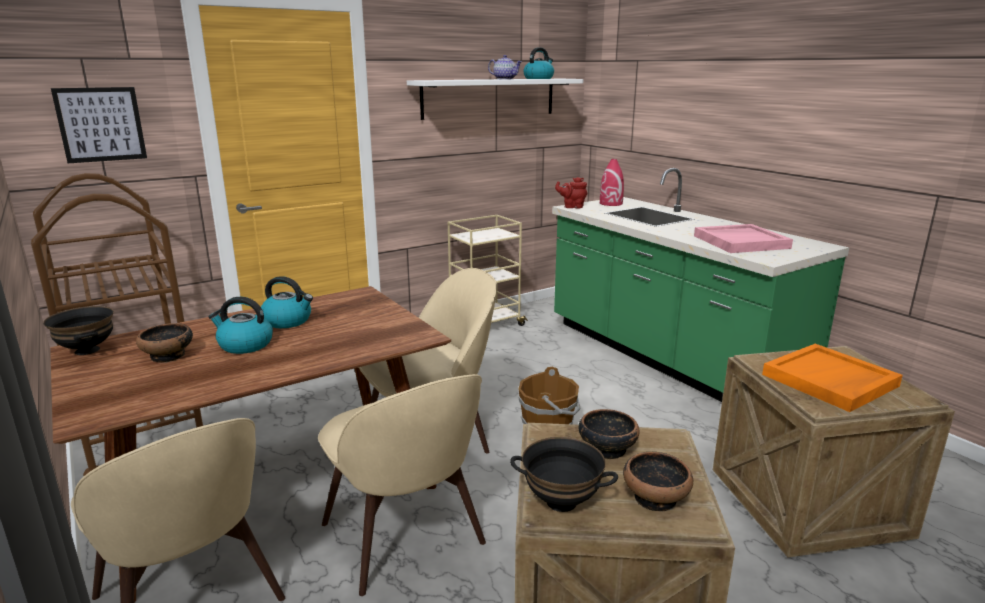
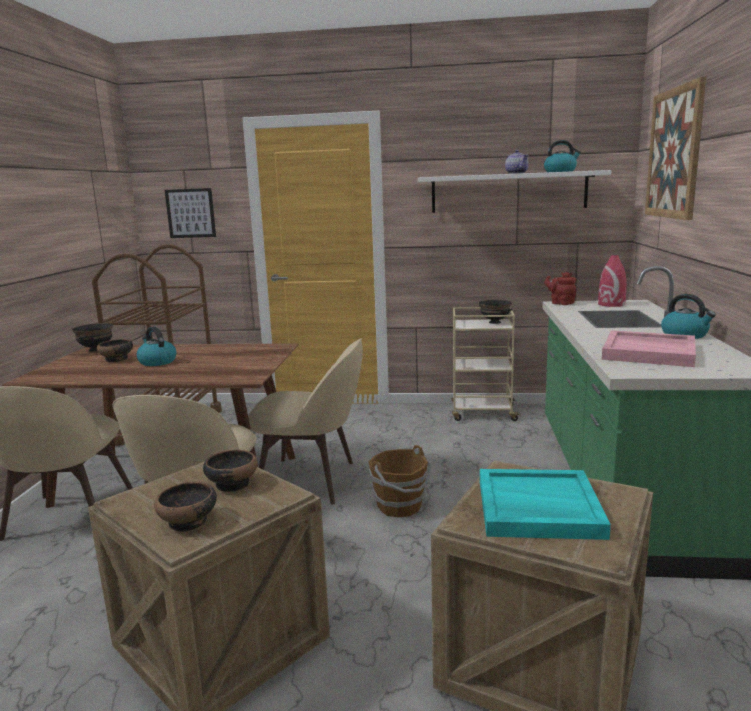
camera: 40 degrees right, 5 degrees down
(288, 321) = (205, 354): kettle -> kettle (685, 335)
(561, 502) = (137, 500): black bowl -> black bowl (494, 322)
(657, 68) = (674, 153): none -> picture
(830, 381) = (537, 508): orange tray -> turquoise tray

